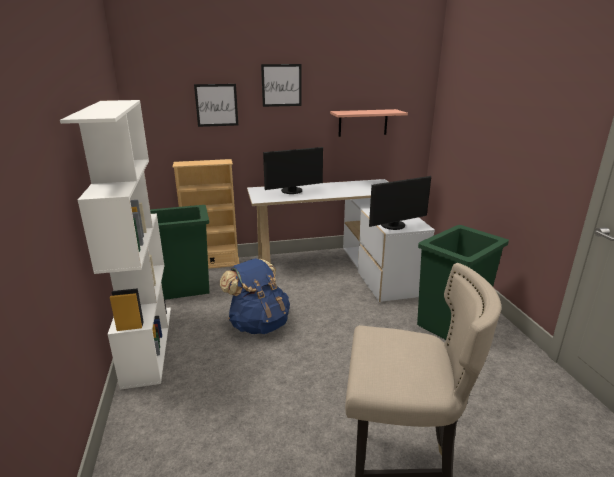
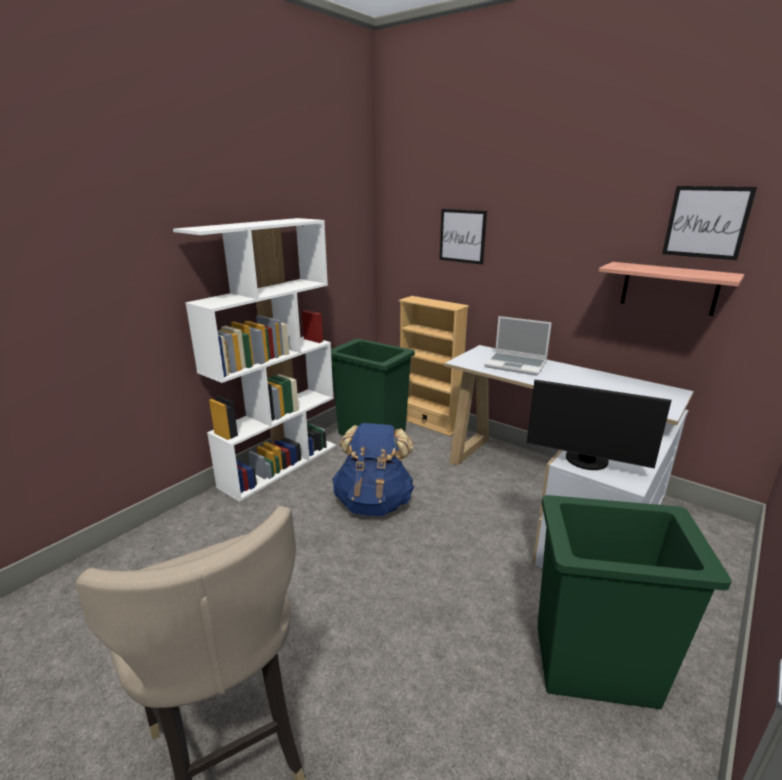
camera: 50 degrees right, 0 degrees up
(281, 85) = (544, 216): picture -> picture (706, 222)
(292, 191) = (516, 365): monitor -> laptop

